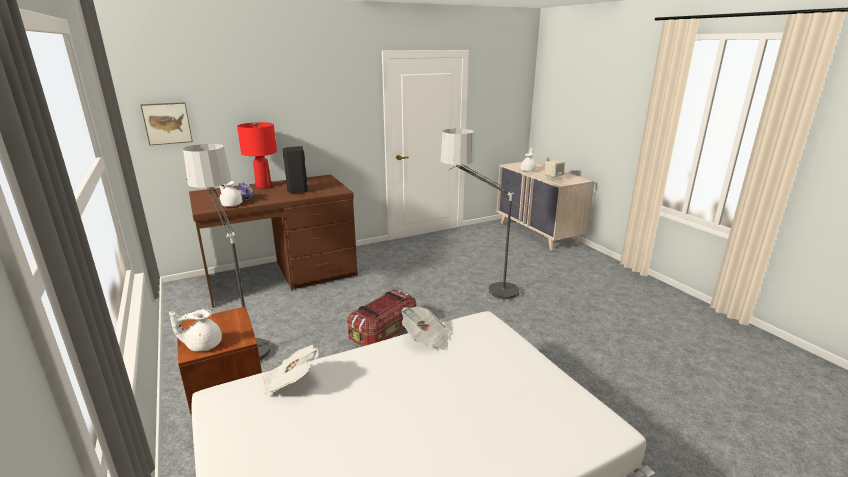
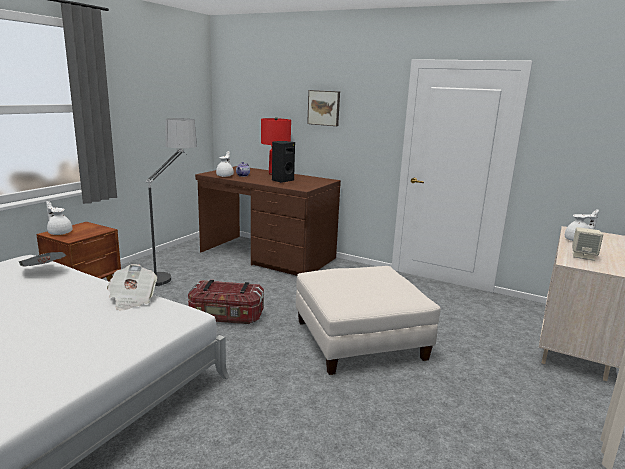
camera: 55 degrees right, 5 degrees down
(167, 123) = (233, 111): picture -> picture (324, 108)
(479, 290) = (359, 339): floor lamp -> white ottoman

